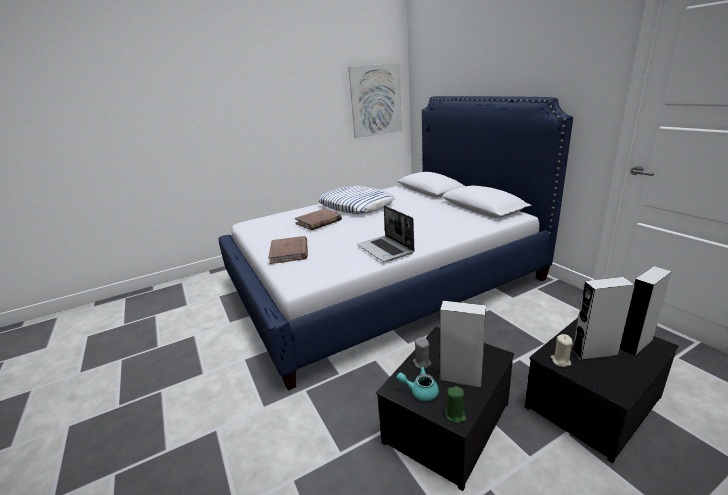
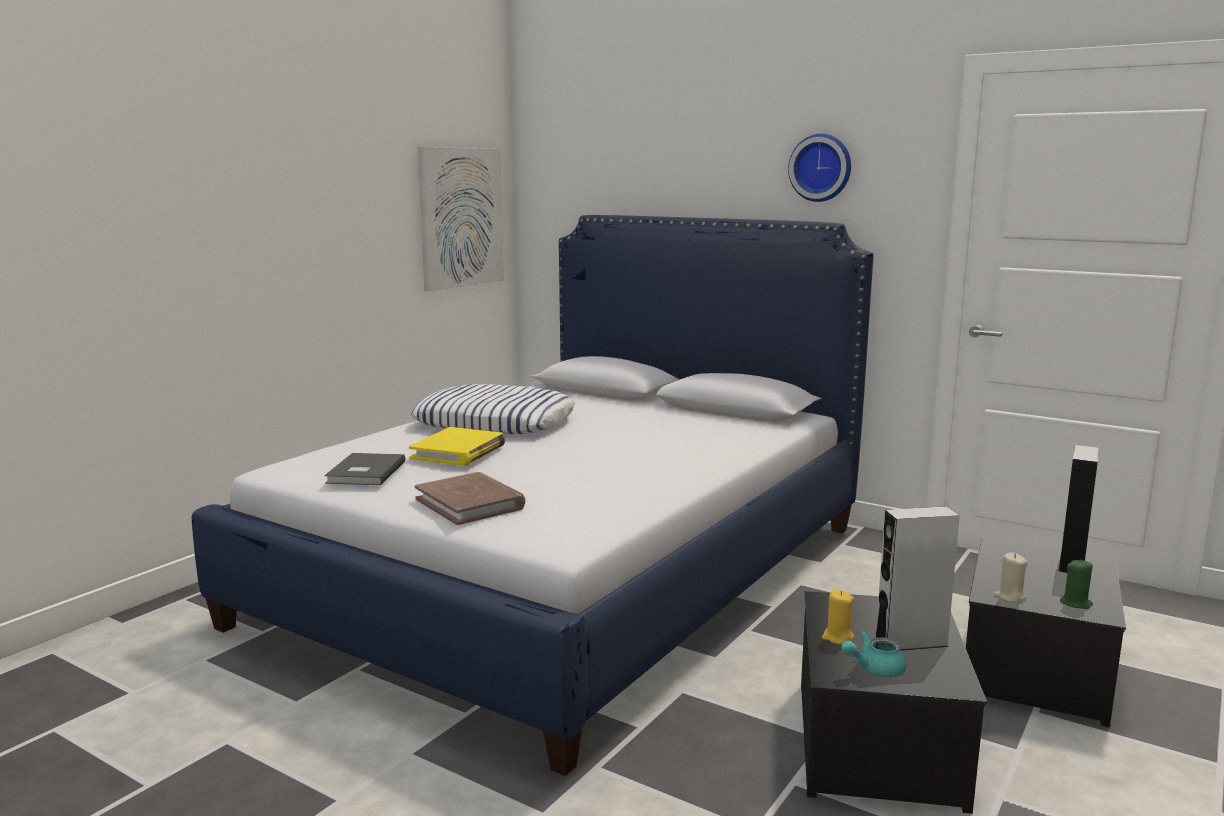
camera: 30 degrees left, 10 degrees down
(270, 229) = (363, 472): none -> grey book
(318, 221) = (458, 451): brown book -> yellow book
(386, 249) = (657, 480): laptop -> none
(422, 363) = (837, 638): grey candle -> yellow candle
(455, 415) = (950, 682): green candle -> green candle (1076, 603)
(550, 61) = (821, 168): none -> wall clock
(594, 352) = (1037, 580): grey speaker -> none

